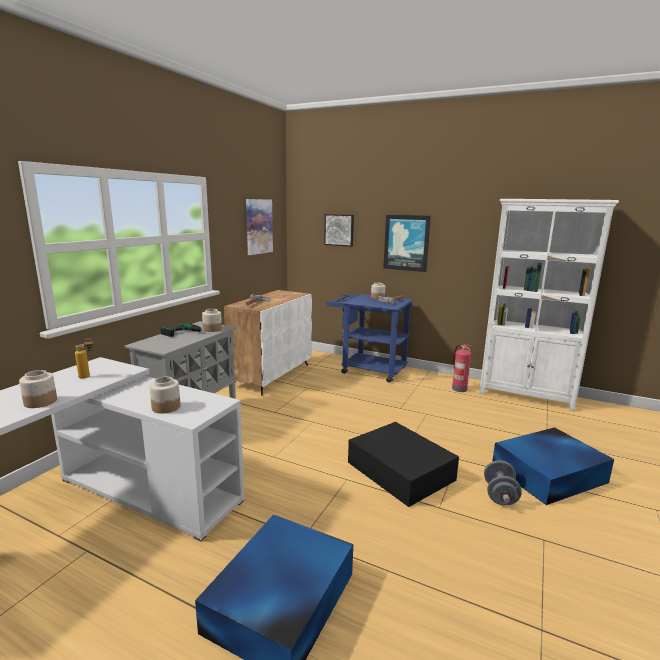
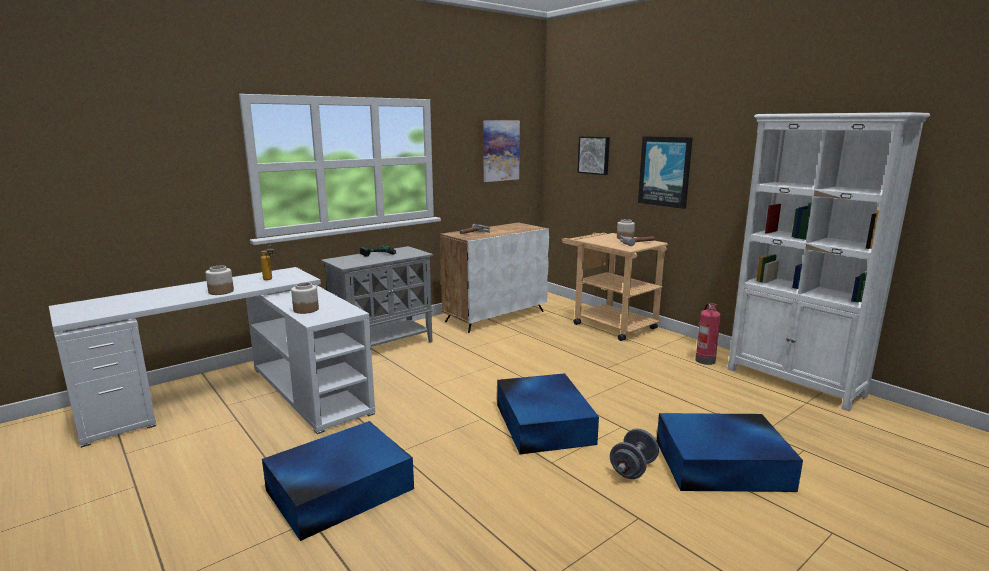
camera: 25 degrees right, 0 degrees up
(212, 329) = (409, 253): jar -> none
(368, 369) = (608, 324): blue cart -> beige cart
(399, 470) = (544, 422): black storage box -> blue storage box

